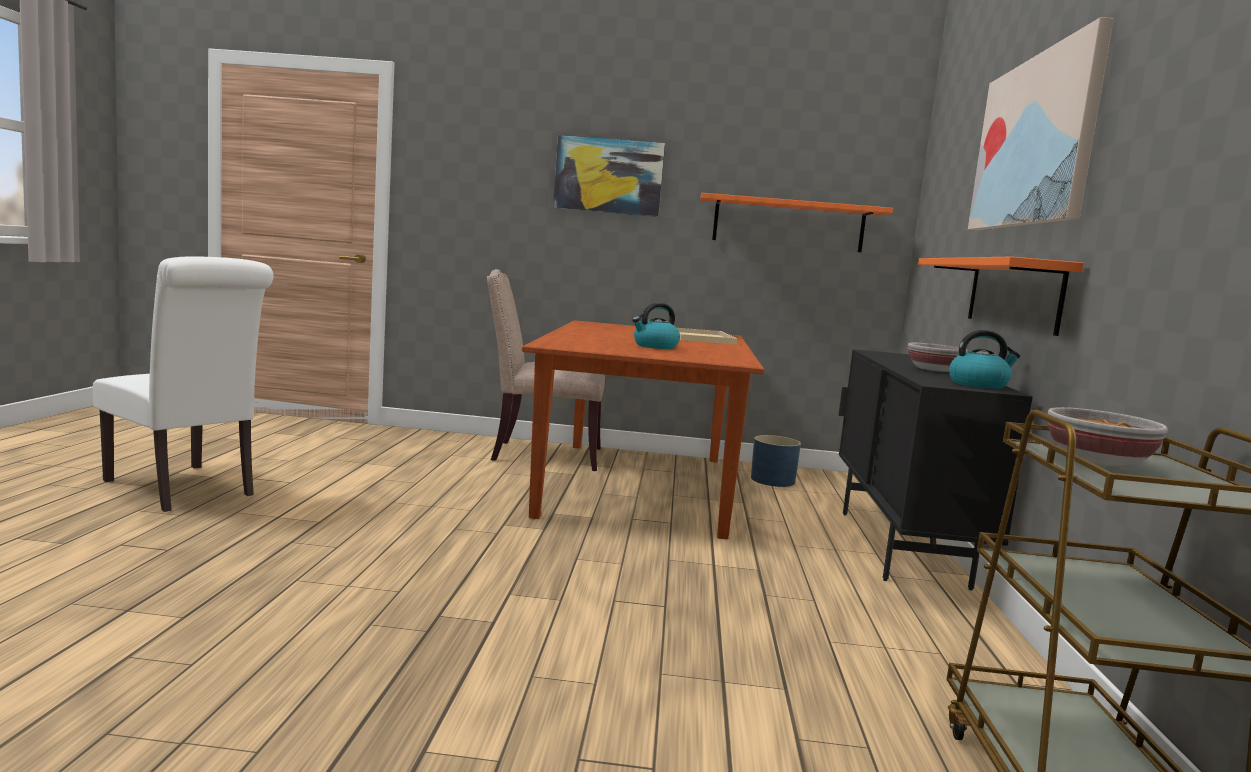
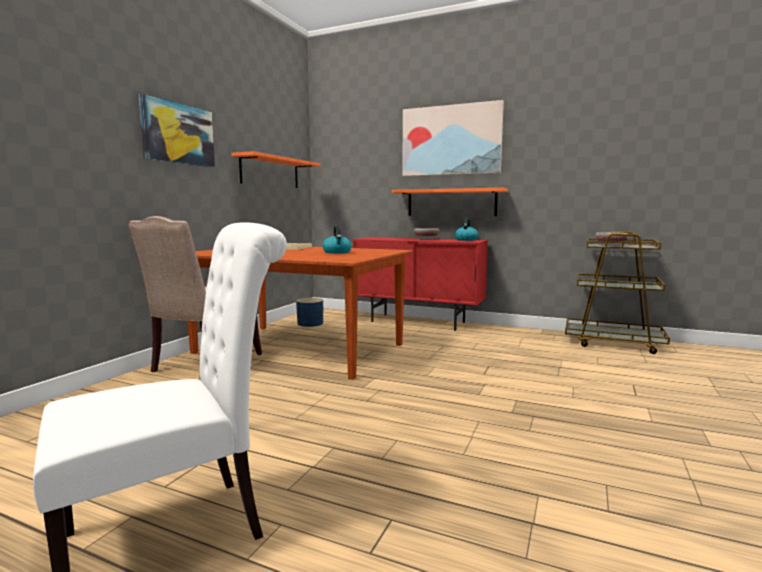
camera: 70 degrees left, 0 degrees up
(900, 548) = (418, 322): black cabinet -> red cabinet

